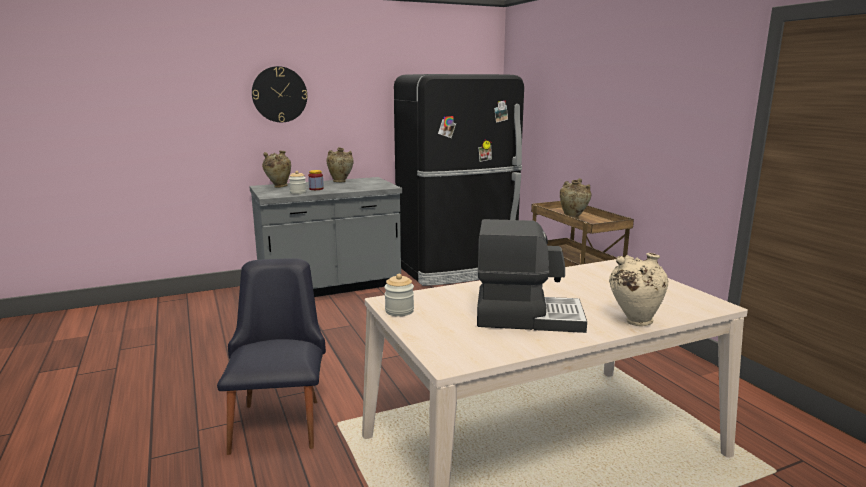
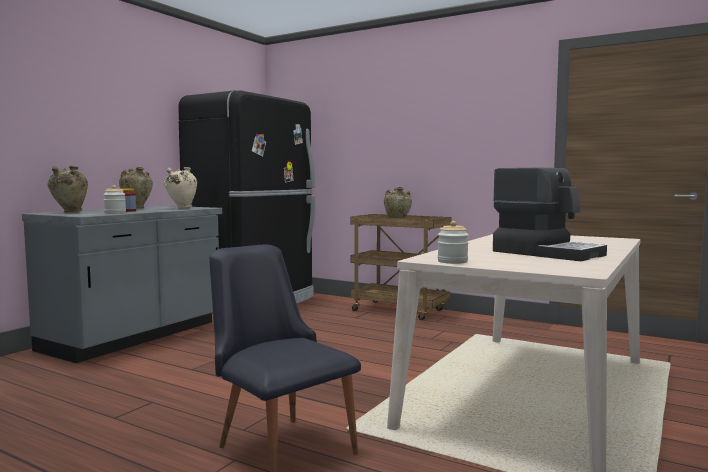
camera: 35 degrees left, 10 degrees down
(279, 94) = (58, 100): wall clock -> none
(528, 317) = (547, 253): coffee machine -> coffee machine turned 75 degrees clockwise
(634, 321) = (609, 247): beige vase -> beige vase (181, 208)

